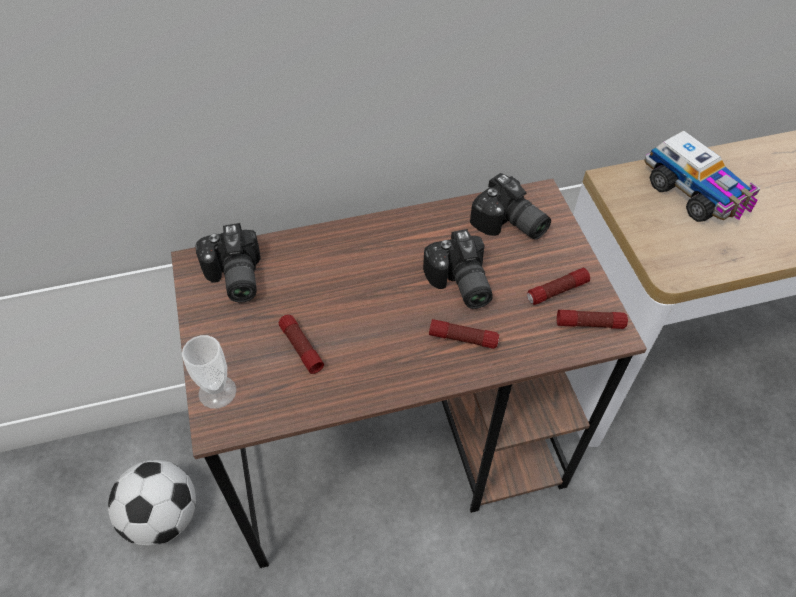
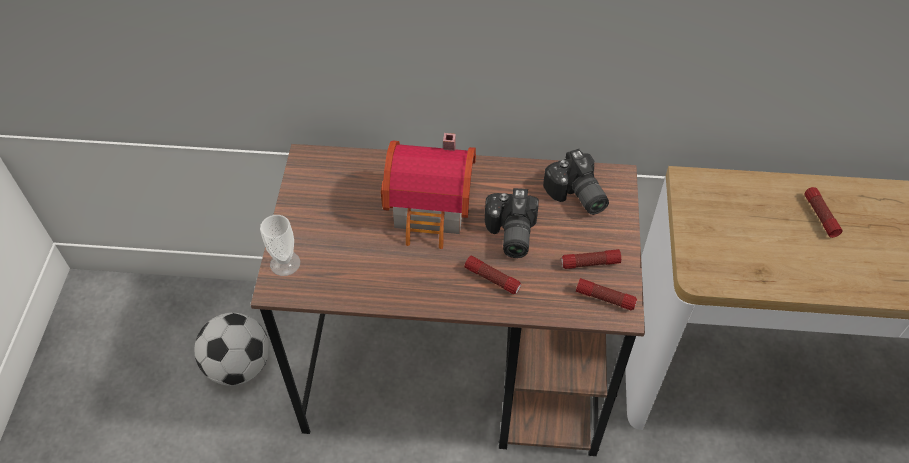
camera: 20 degrees right, 0 degrees up
(233, 278) = (330, 178): camera -> none
(301, 348) = (361, 248): flashlight -> flashlight (820, 216)
(364, 281) = (432, 210): none -> toy house
(694, 194) = (759, 213): toy truck -> none

